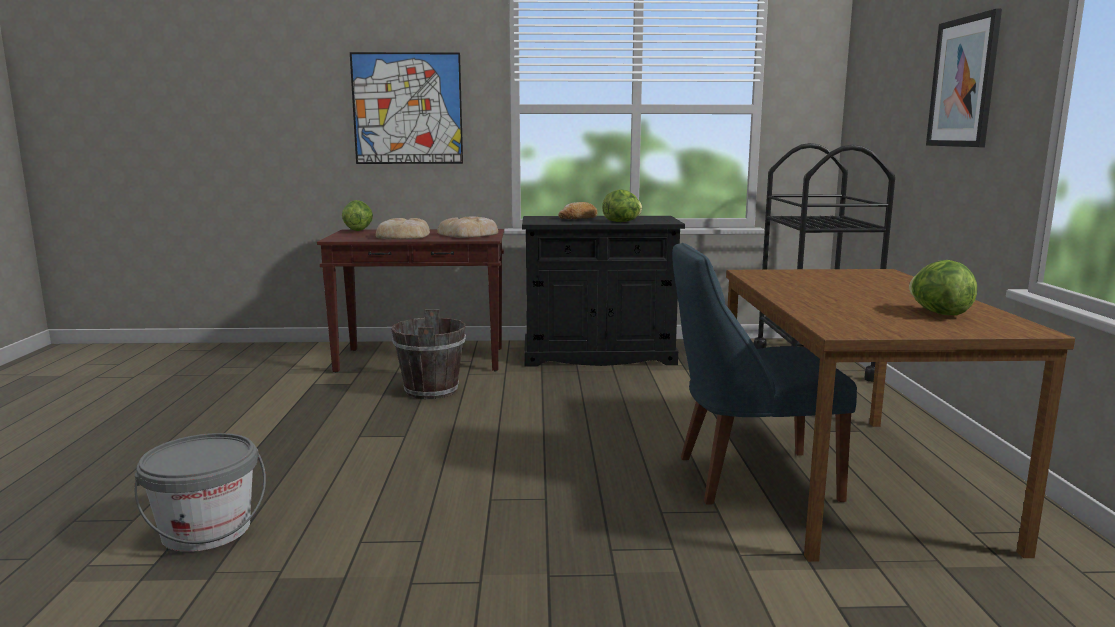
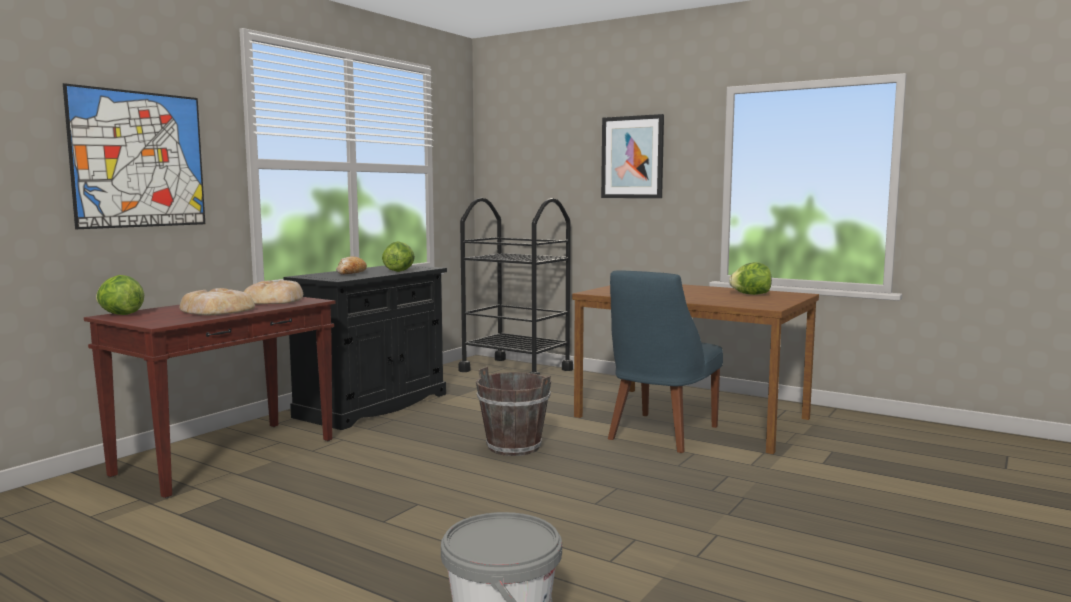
camera: 55 degrees left, 5 degrees down
(431, 390) = (324, 472): brown bucket -> brown bucket (513, 447)

